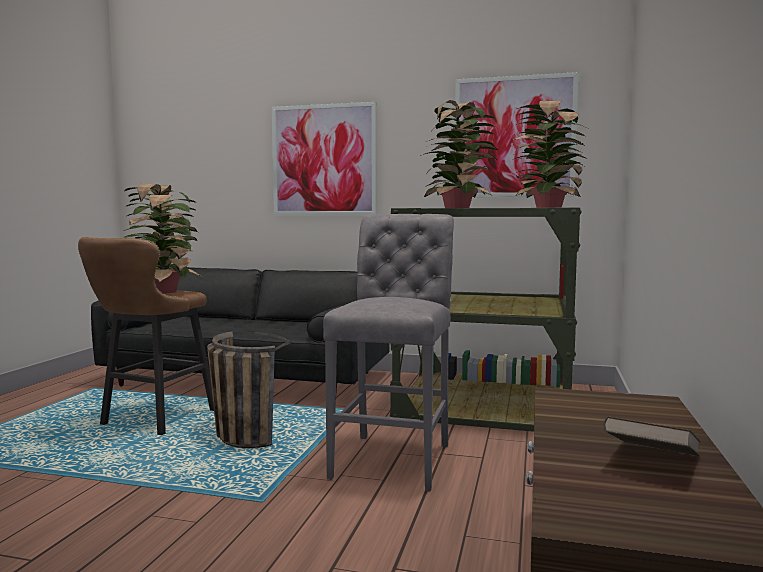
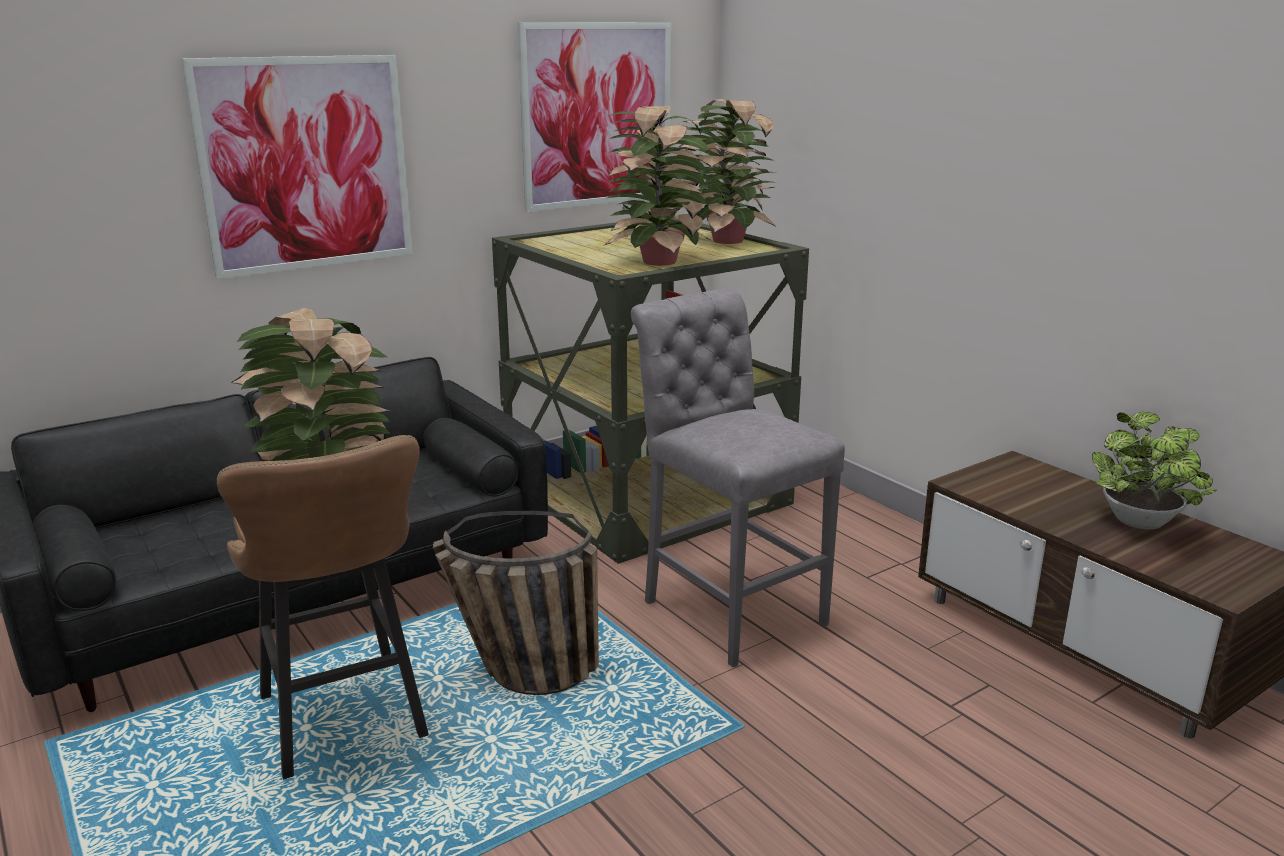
camera: 50 degrees left, 15 degrees up
(651, 461) = (1141, 524): brown book -> potted plant

